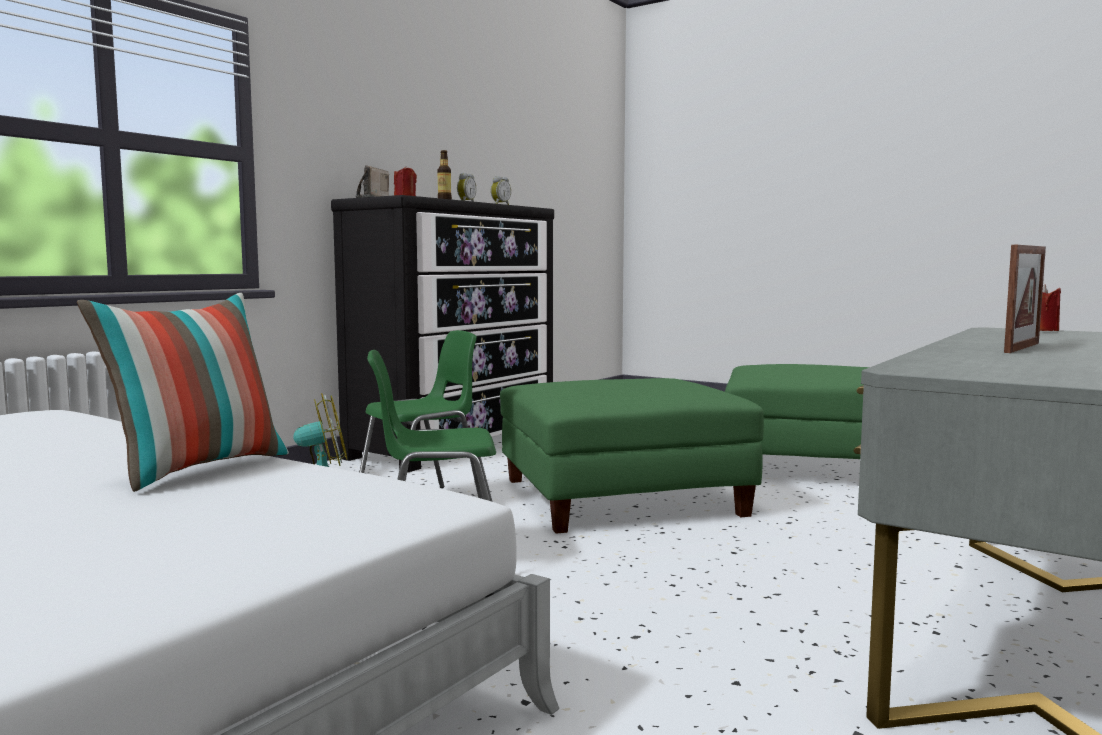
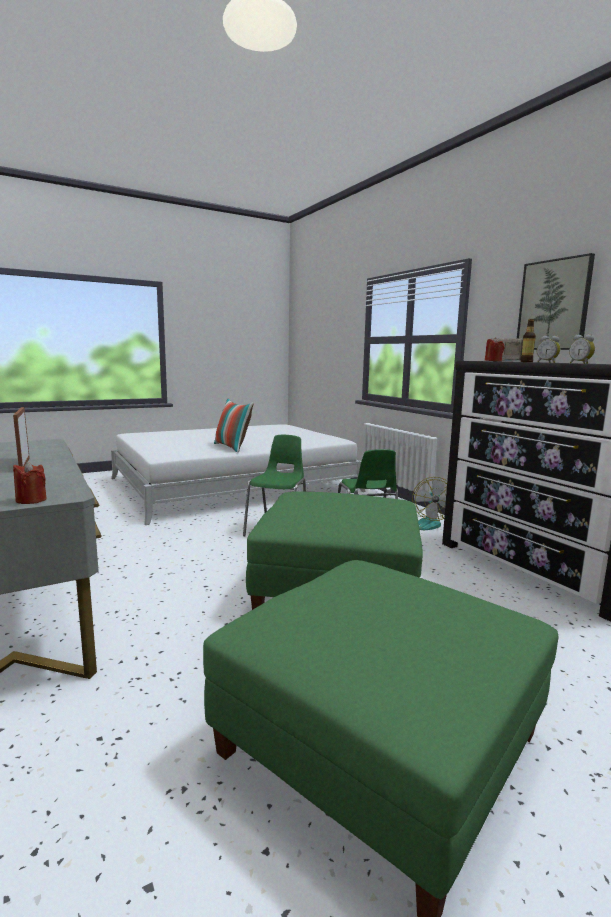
camera: 115 degrees right, 5 degrees up
(373, 132) = (554, 305): none -> picture

